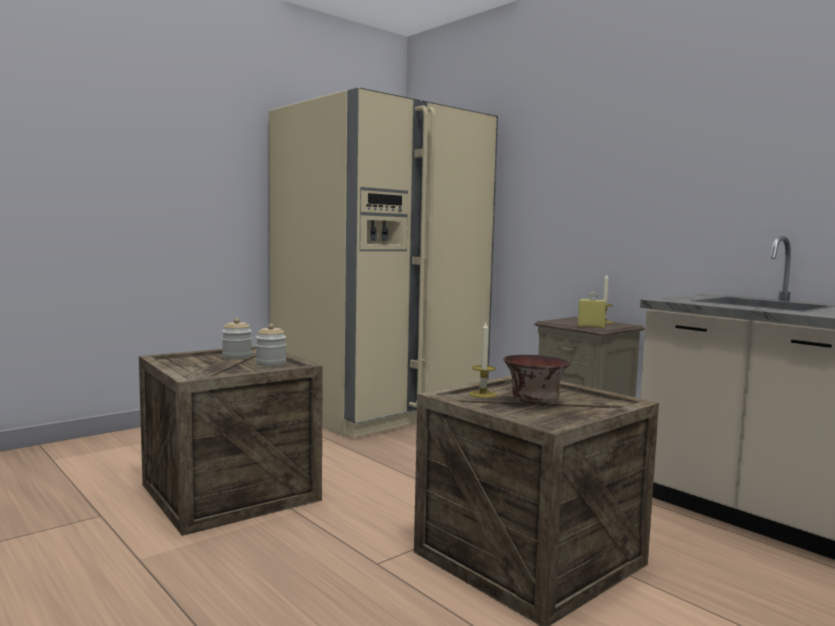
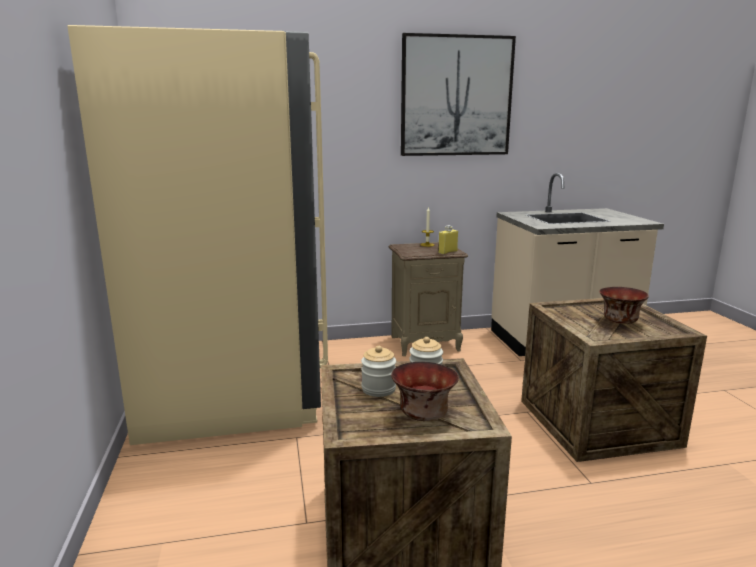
camera: 60 degrees left, 10 degrees up
(202, 366) = (422, 414): none -> bowl
(483, 394) = (594, 328): candle -> none
(660, 137) = (456, 96): none -> picture

